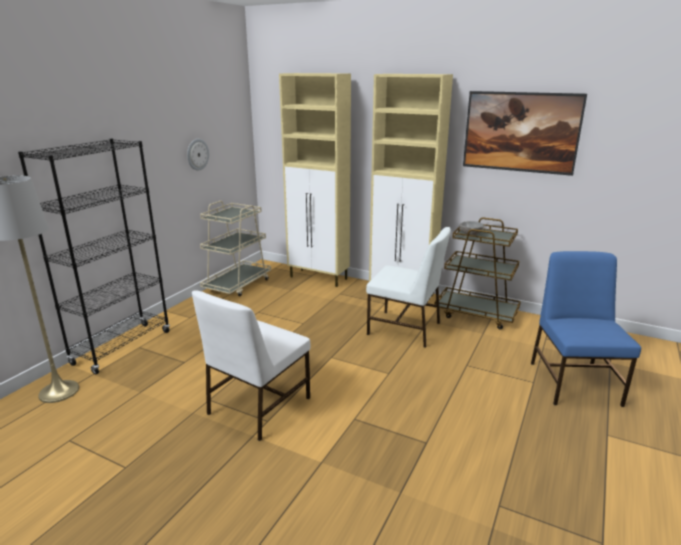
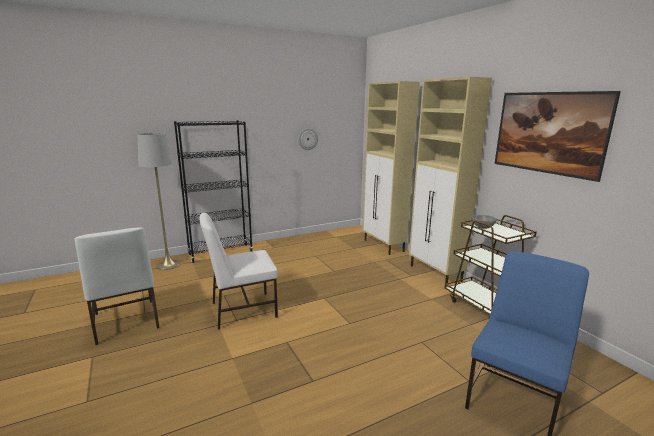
camera: 35 degrees right, 5 degrees down
(238, 285) = (324, 236): beige cart -> none
(405, 329) = (404, 298): white chair -> white chair (125, 321)

